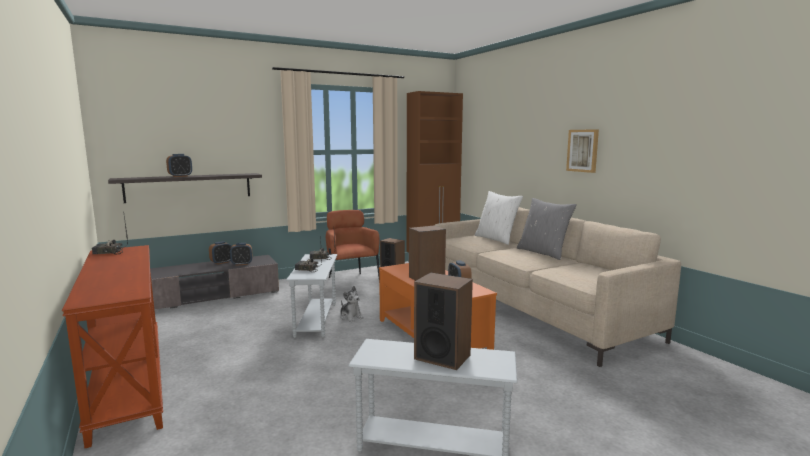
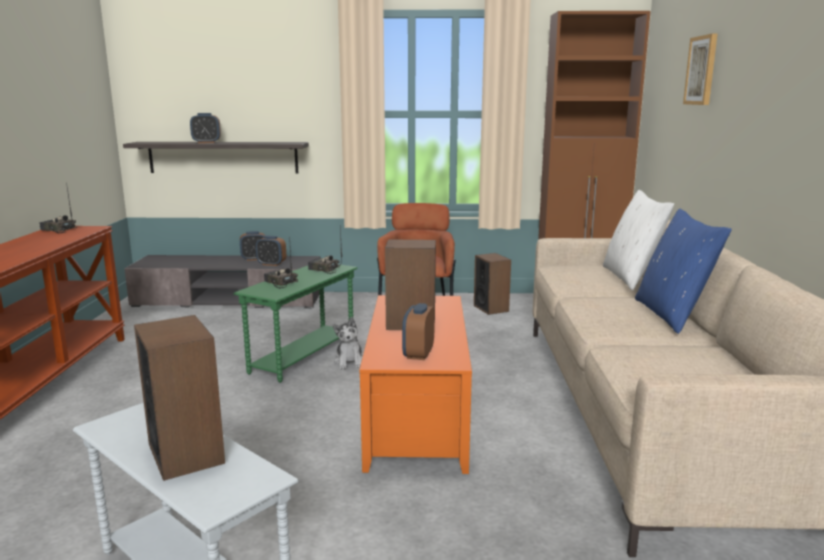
camera: 30 degrees right, 5 degrees up
(315, 320) = (302, 356): white side table -> green side table
(543, 252) = (672, 315): grey pillow -> blue pillow
(583, 150) = (789, 118): picture -> picture (701, 70)

